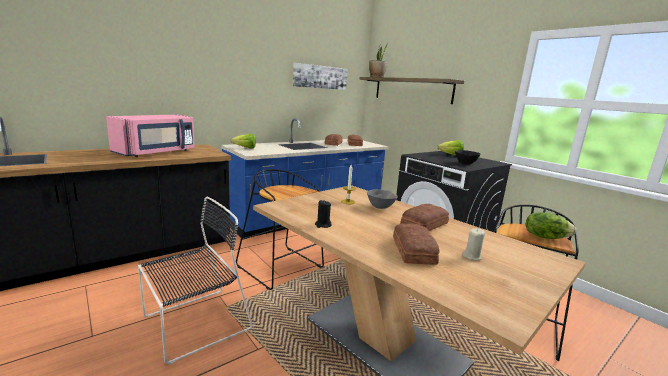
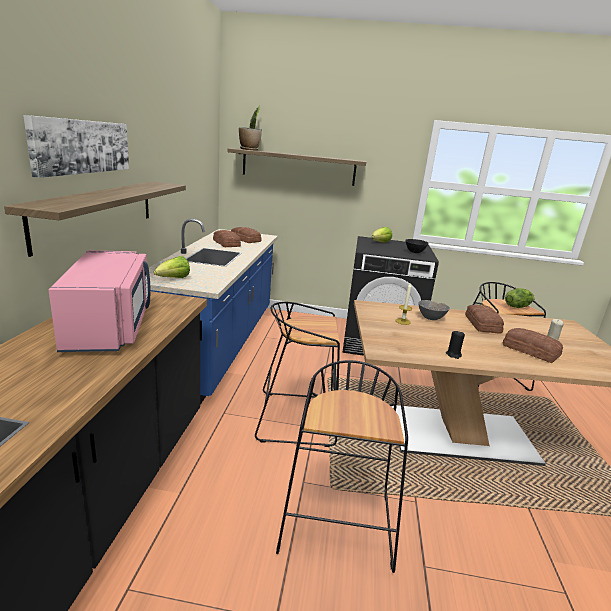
camera: 45 degrees left, 5 degrees up
(193, 324) = (337, 523): black chair -> black stool
(204, 99) = (98, 212): none -> shelf
(320, 77) = (192, 152): picture -> picture (82, 146)

